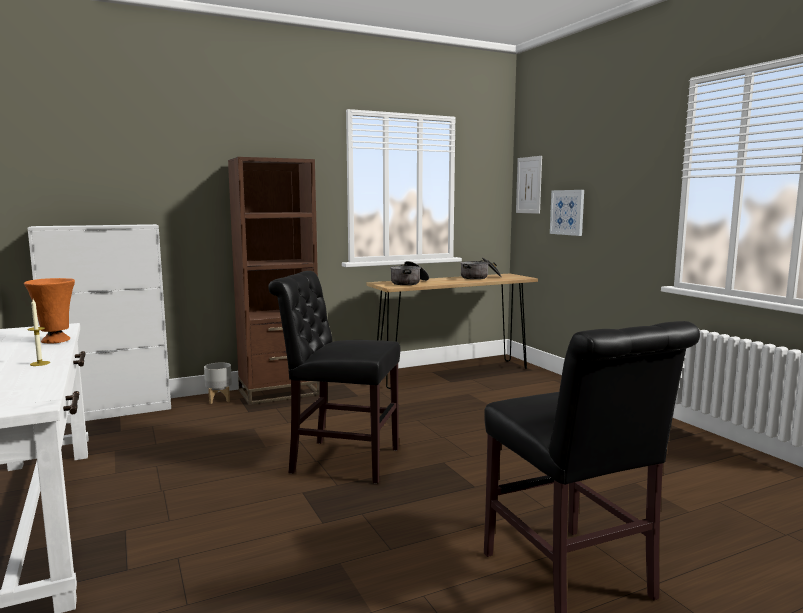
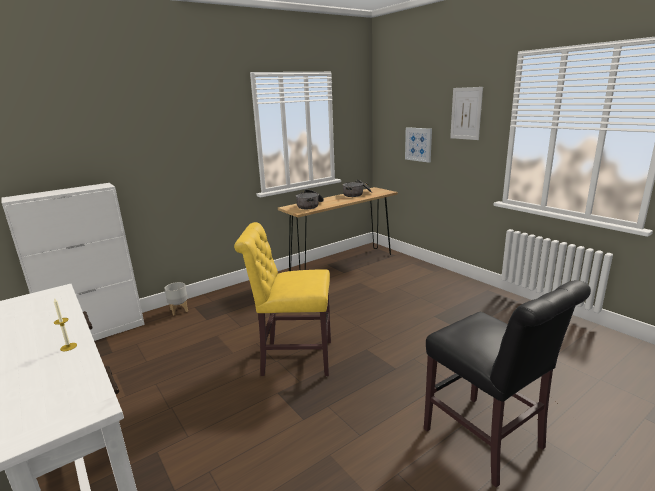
camera: 10 degrees left, 10 degrees up
(56, 341) = (65, 312): orange vase -> none
(279, 392) = (223, 297): brown bookcase -> none
(339, 460) = (293, 358): black chair -> yellow chair
(529, 185) = (386, 122): picture -> picture (466, 113)

